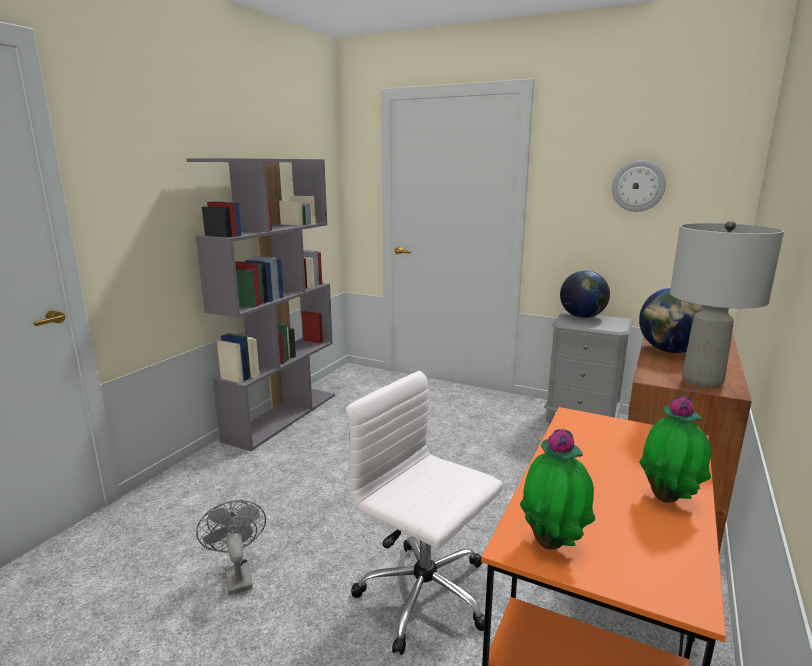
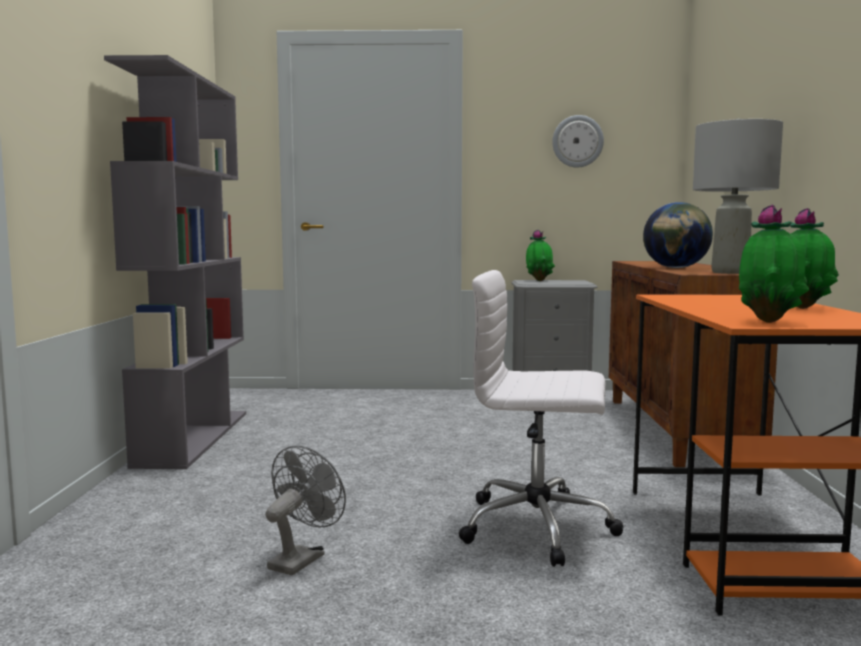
camera: 25 degrees left, 10 degrees down
(237, 575) = (301, 558): grey fan -> grey fan turned 75 degrees clockwise
(582, 316) = (539, 281): globe -> potted plant

